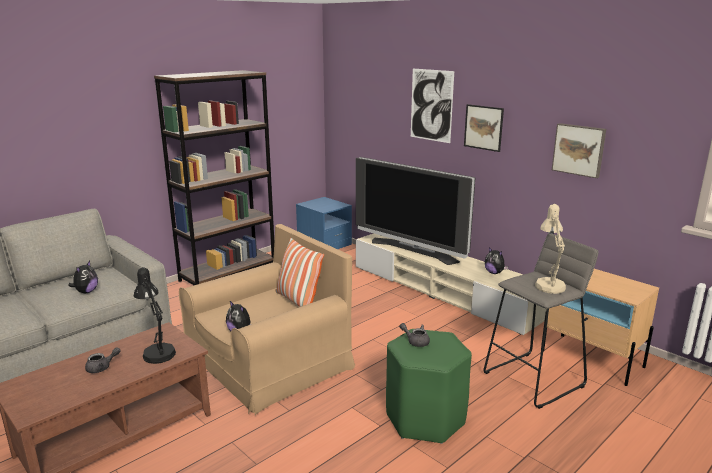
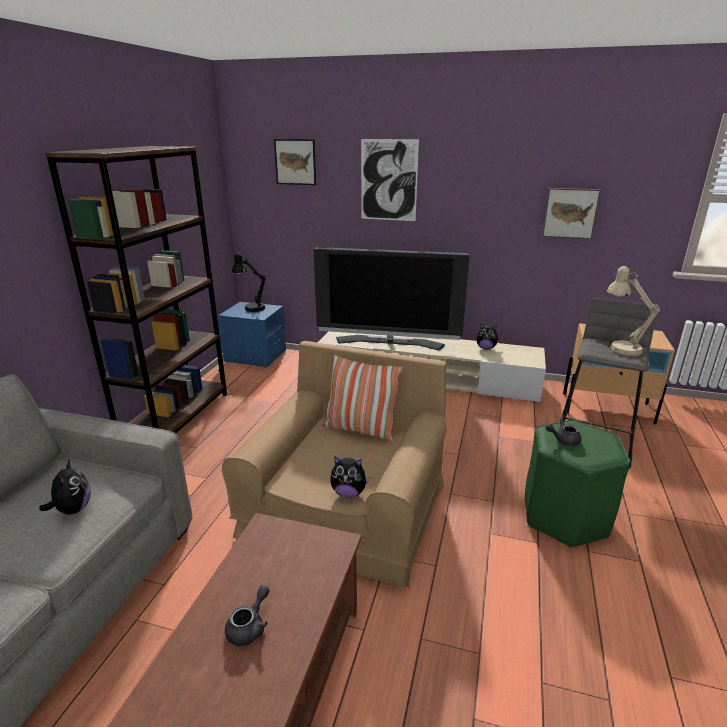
camera: 30 degrees left, 5 degrees up
(157, 352) = (299, 564): black table lamp -> black table lamp (251, 308)
(483, 127) = (458, 200): picture -> picture (295, 162)

